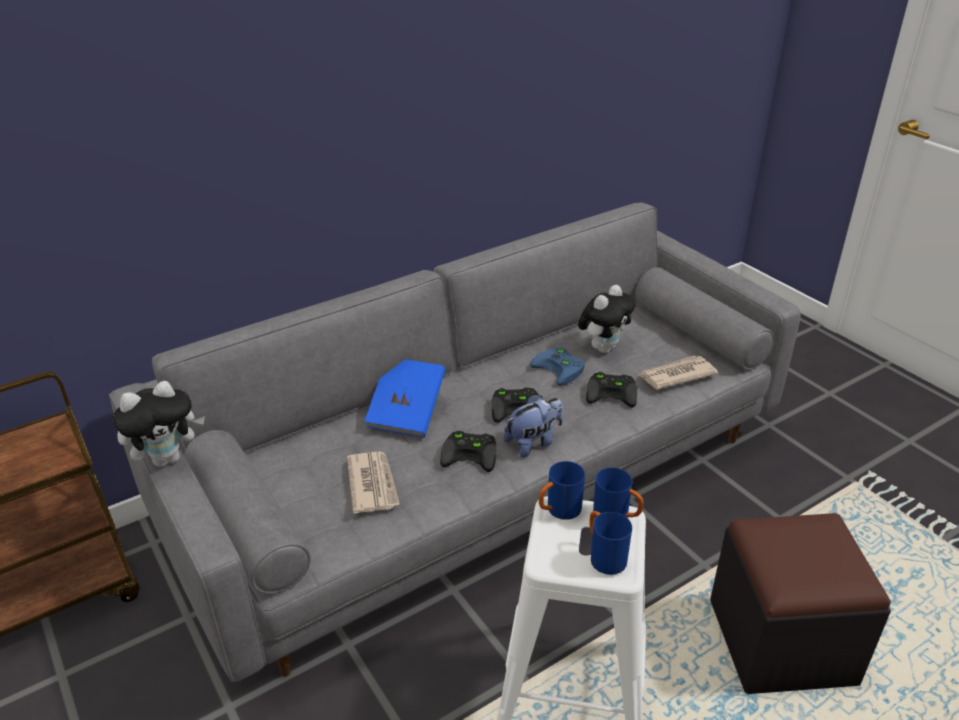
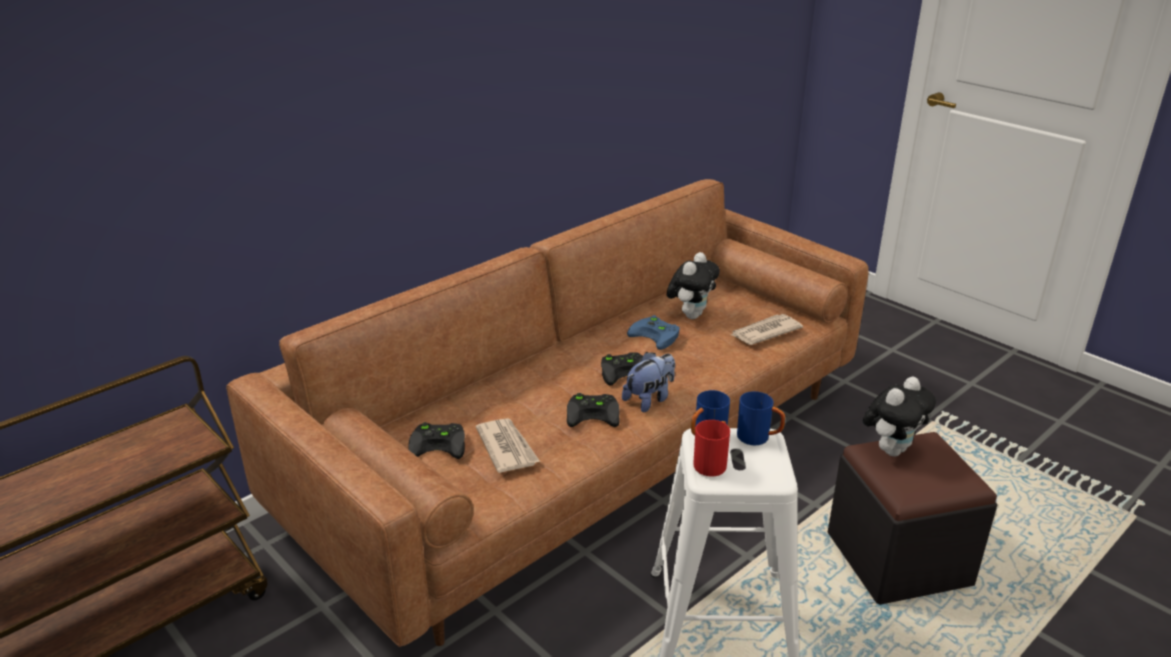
camera: 10 degrees left, 5 degrees down
(168, 458) = (313, 432): plush toy -> plush toy (891, 449)
(407, 413) = (520, 385): blue book -> none
(480, 478) = (585, 452): grey sofa -> brown sofa
(557, 543) = (712, 463): none -> red mug
(603, 556) = (757, 468): blue mug -> none
(613, 392) = (711, 351): black game controller -> black game controller (440, 444)

